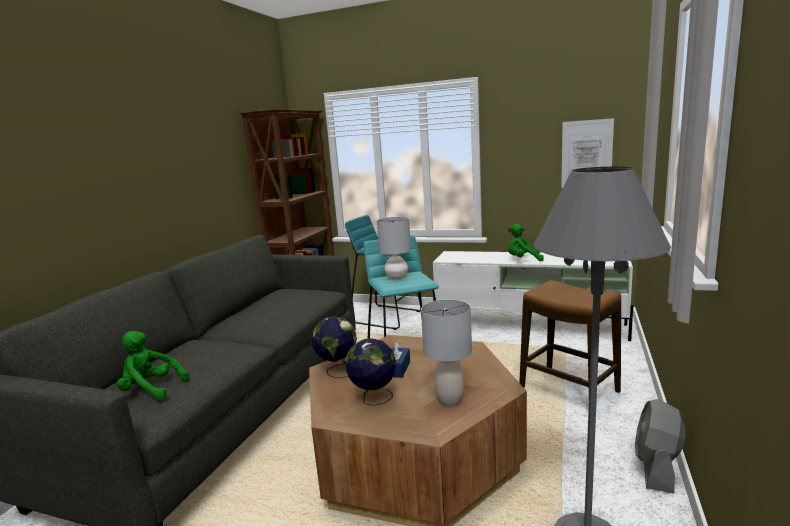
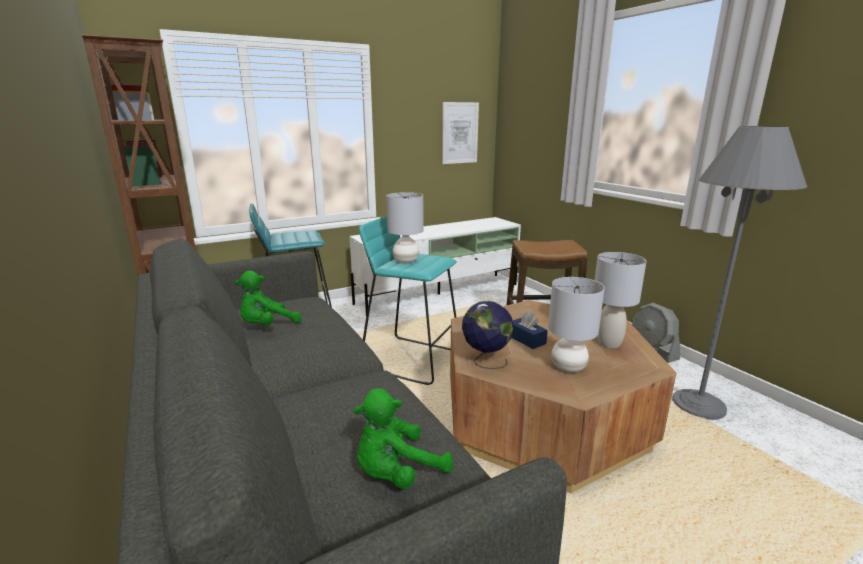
camera: 50 degrees left, 5 degrees up
(373, 399) = (569, 367): globe -> grey table lamp
(523, 260) = (441, 232): green plush toy -> green plush toy (267, 326)

